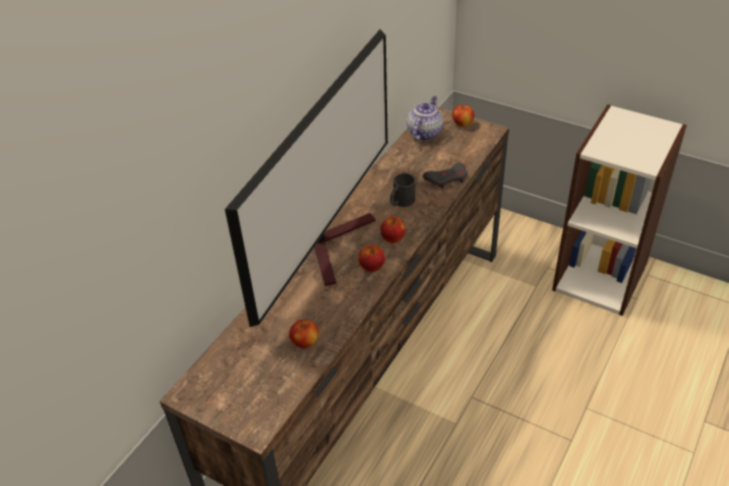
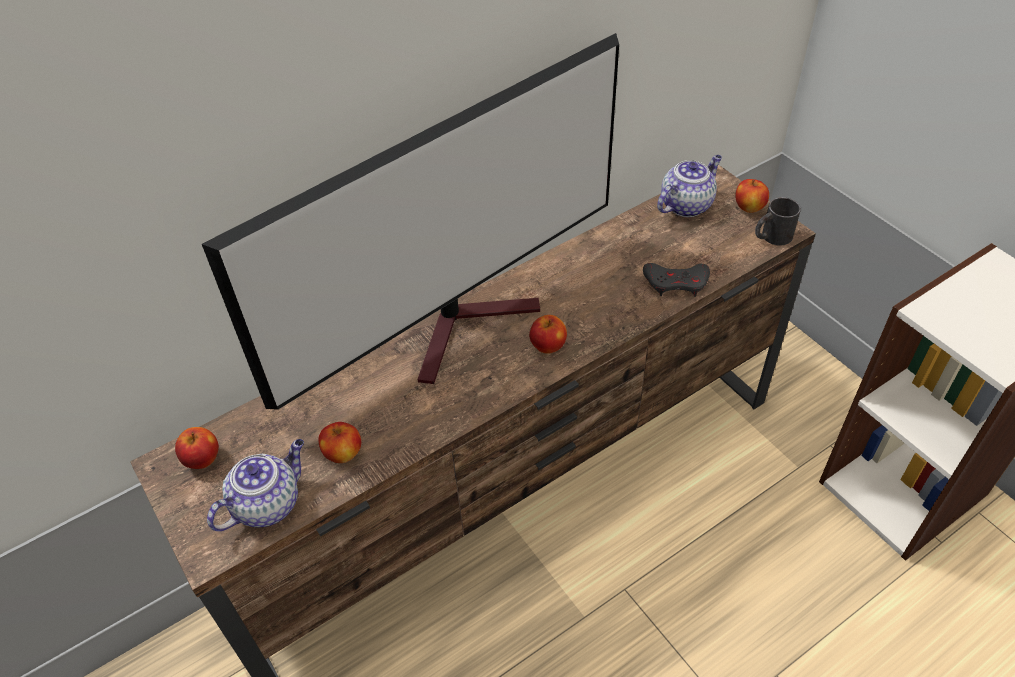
camera: 25 degrees right, 5 degrees up
(275, 388) = (268, 503): none -> teapot
(371, 267) = (494, 377): apple -> apple (202, 459)
(401, 202) = (592, 296): black mug -> black mug (771, 237)

